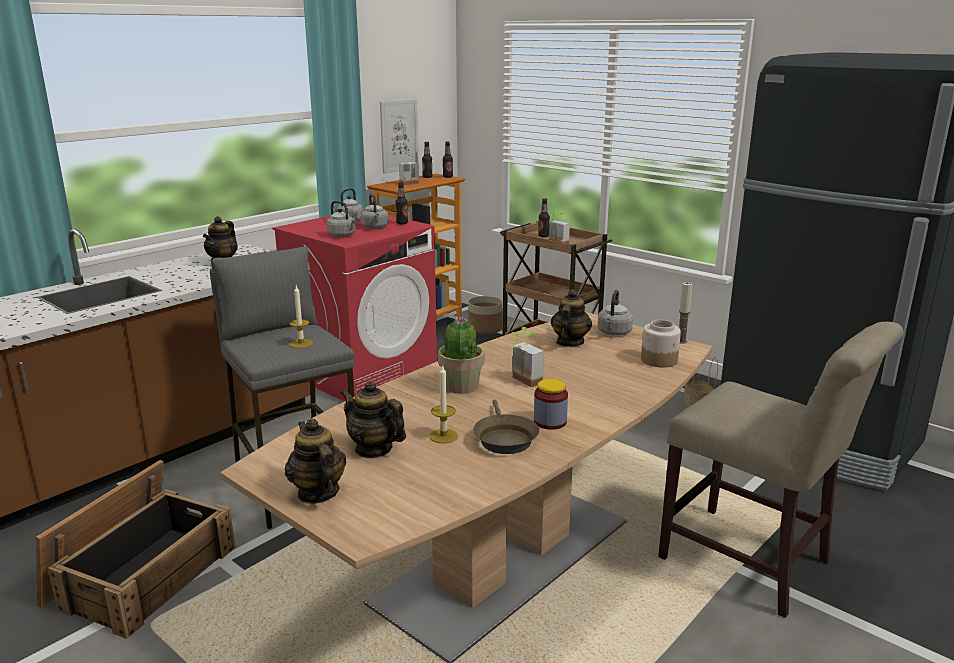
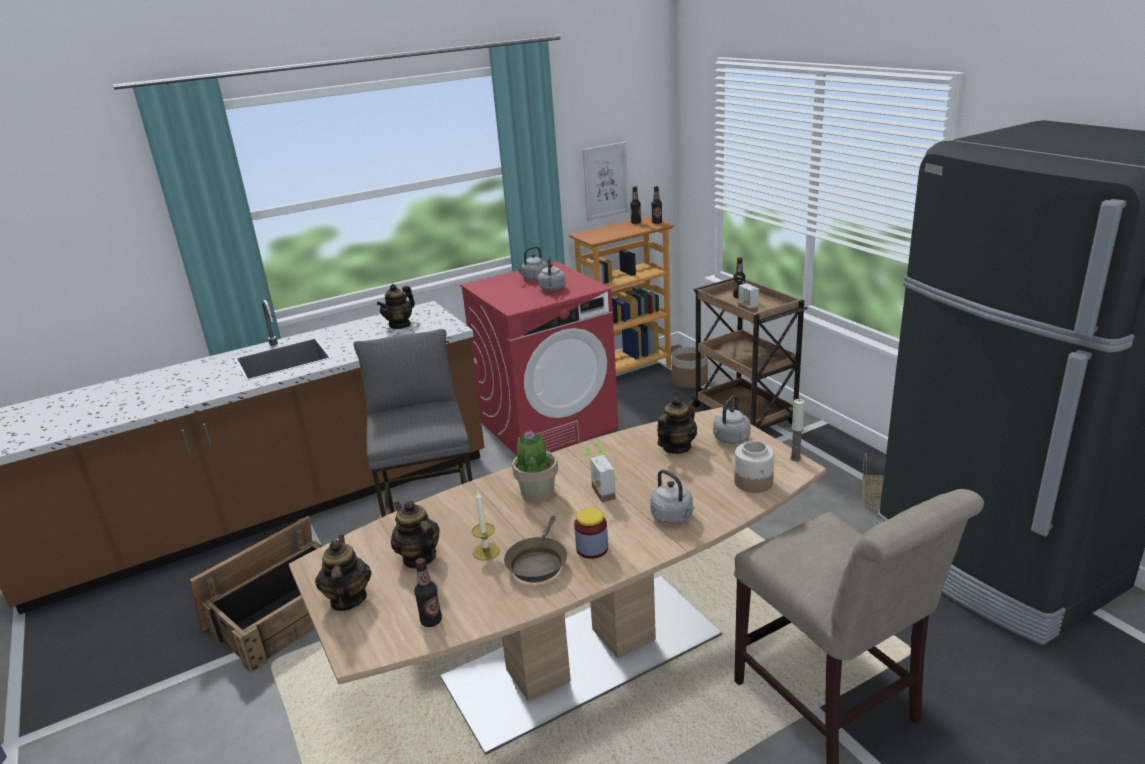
camera: 20 degrees right, 5 degrees up
(301, 343) = (423, 426): candle -> none
(343, 235) = (515, 299): grey kettle -> grey kettle (673, 517)
(402, 223) = (581, 284): bottle -> bottle (431, 621)
(411, 184) = (612, 233): potted plant -> none

